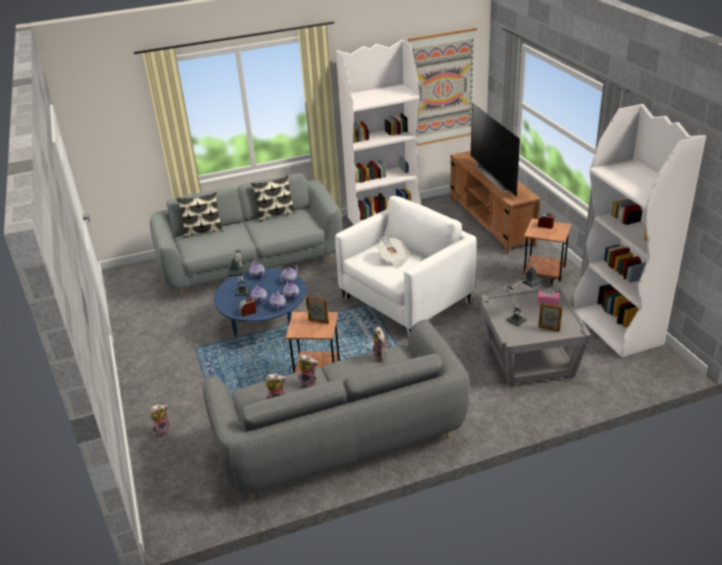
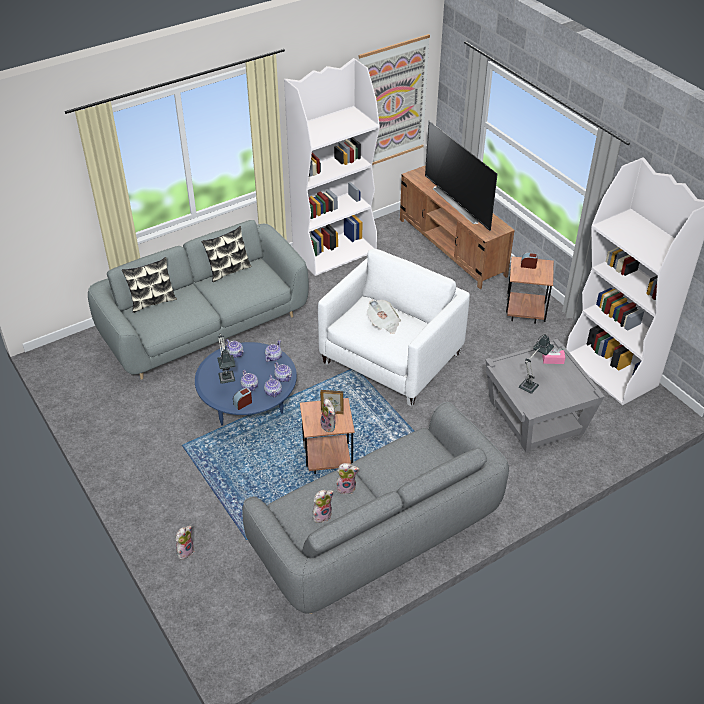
camera: 15 degrees left, 10 degrees up
(381, 357) = (409, 447): plush toy -> plush toy (329, 426)
(549, 328) = (562, 392): picture frame -> none

